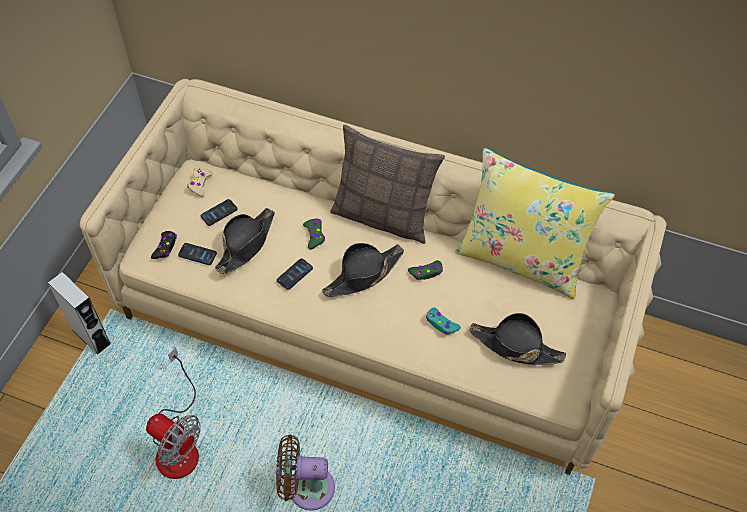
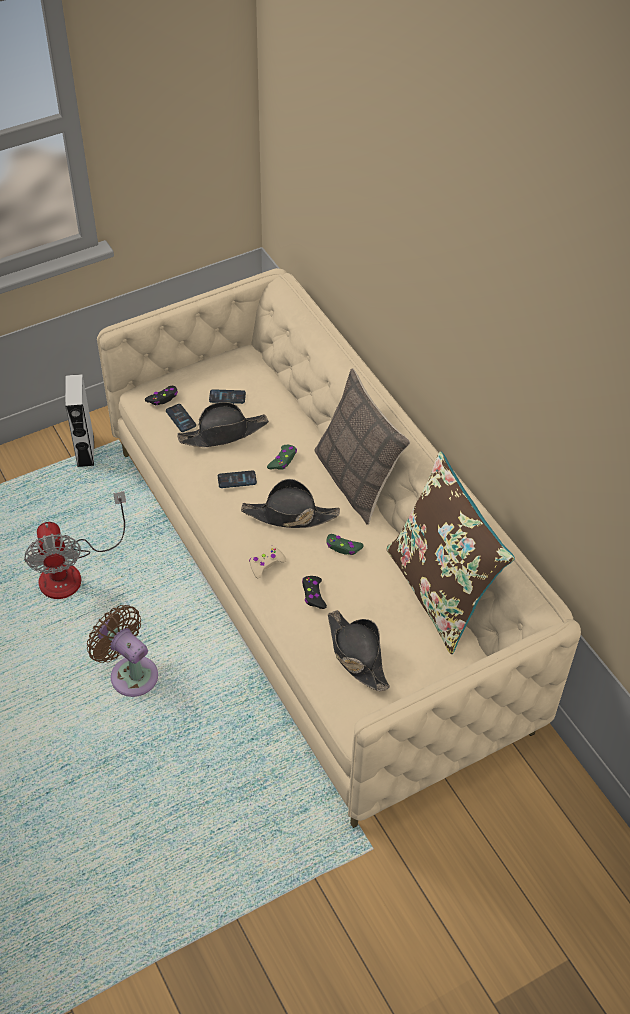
camera: 40 degrees right, 5 degrees down
(200, 184) = (236, 367): beige game controller -> beige game controller (266, 564)
(441, 324) = (313, 595): turquoise game controller -> black game controller
(521, 259) = (440, 592): yellow pillow -> brown pillow

